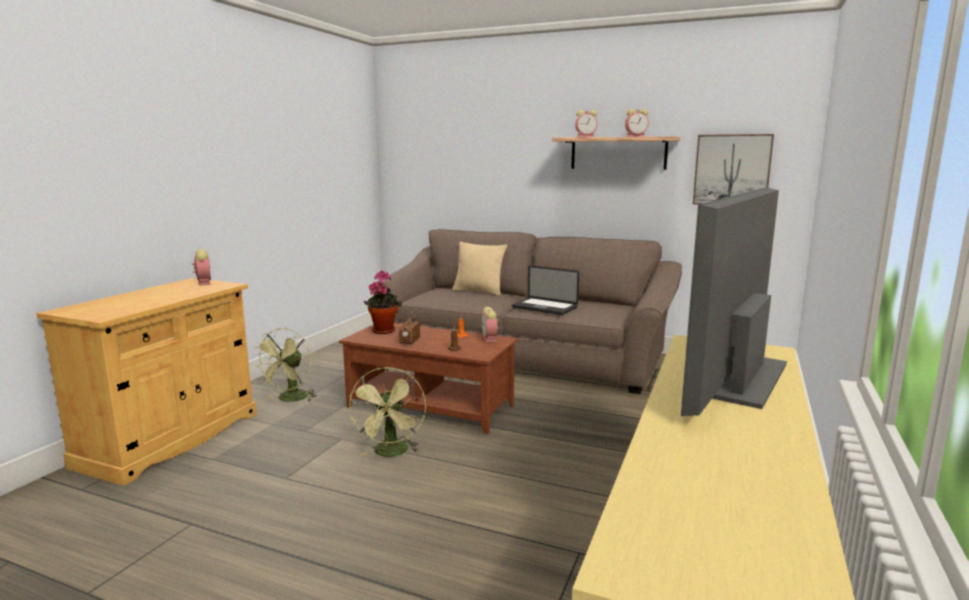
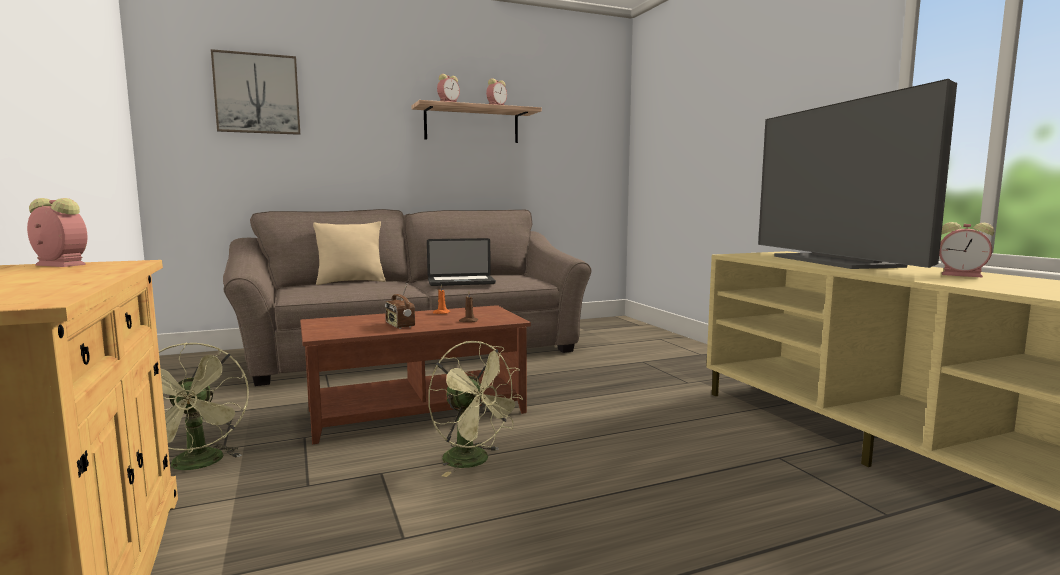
camera: 45 degrees left, 5 degrees down
(383, 330) = (334, 324): potted plant -> none
(490, 339) = (478, 310): alarm clock -> alarm clock (963, 275)
(732, 170) = (570, 144): picture -> picture (257, 94)

